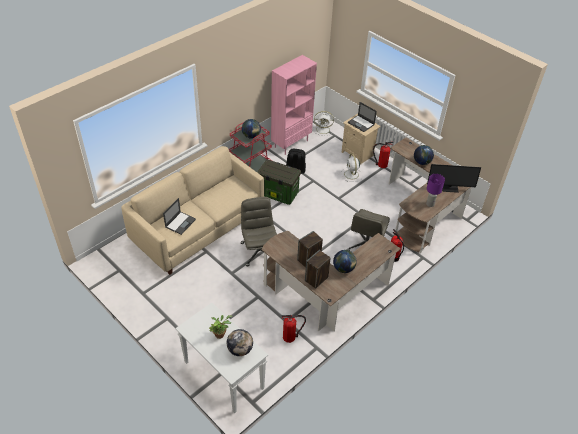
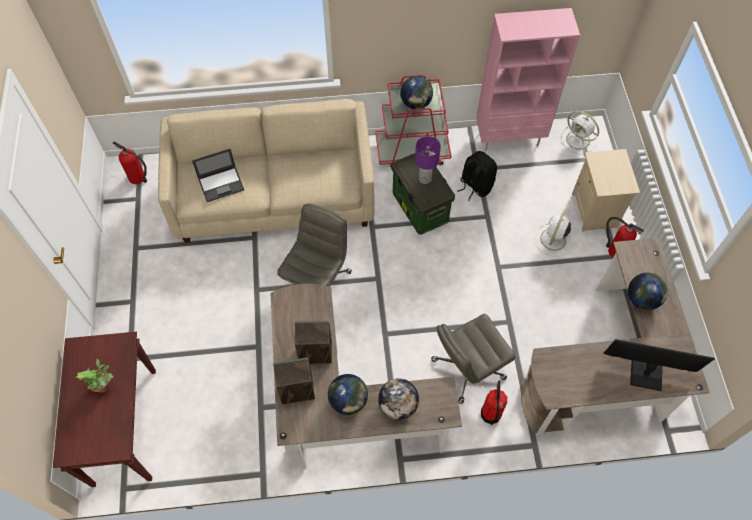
camera: 40 degrees right, 15 degrees up
(223, 375) = (124, 425): white console table -> brown console table
(240, 349) = (105, 426): globe -> globe (398, 405)
(290, 336) = (245, 433): fire extinguisher -> fire extinguisher (138, 178)
(361, 123) = (611, 171): laptop -> none
(430, 204) = (583, 382): purple table lamp -> purple table lamp (425, 179)
(449, 187) = (646, 372): monitor -> monitor turned 150 degrees clockwise

